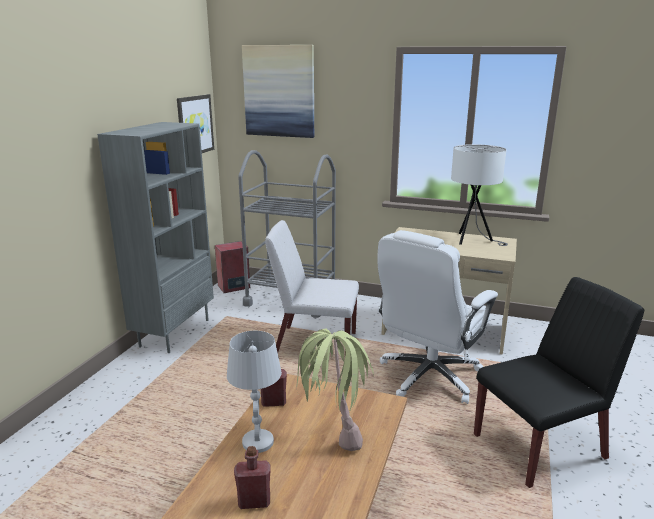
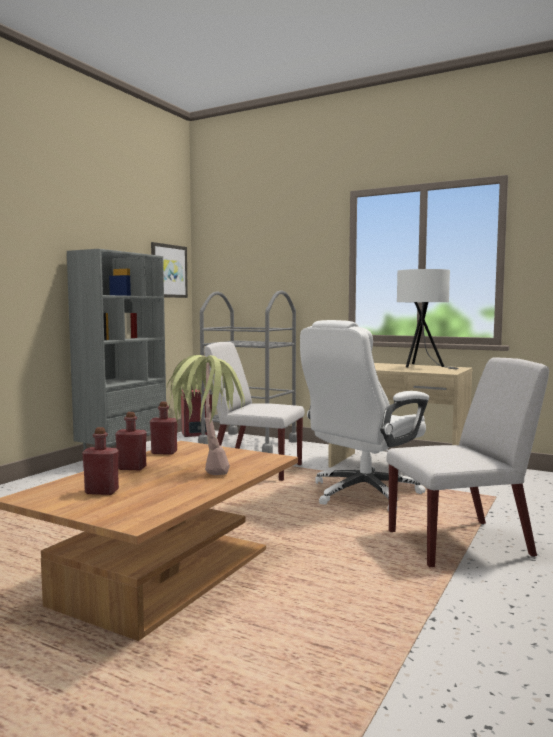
camera: 10 degrees right, 15 degrees down
(258, 442) = (131, 468): white table lamp -> red bottle
(279, 91) = (247, 241): picture -> none
(540, 446) = (460, 543): black chair -> white chair

